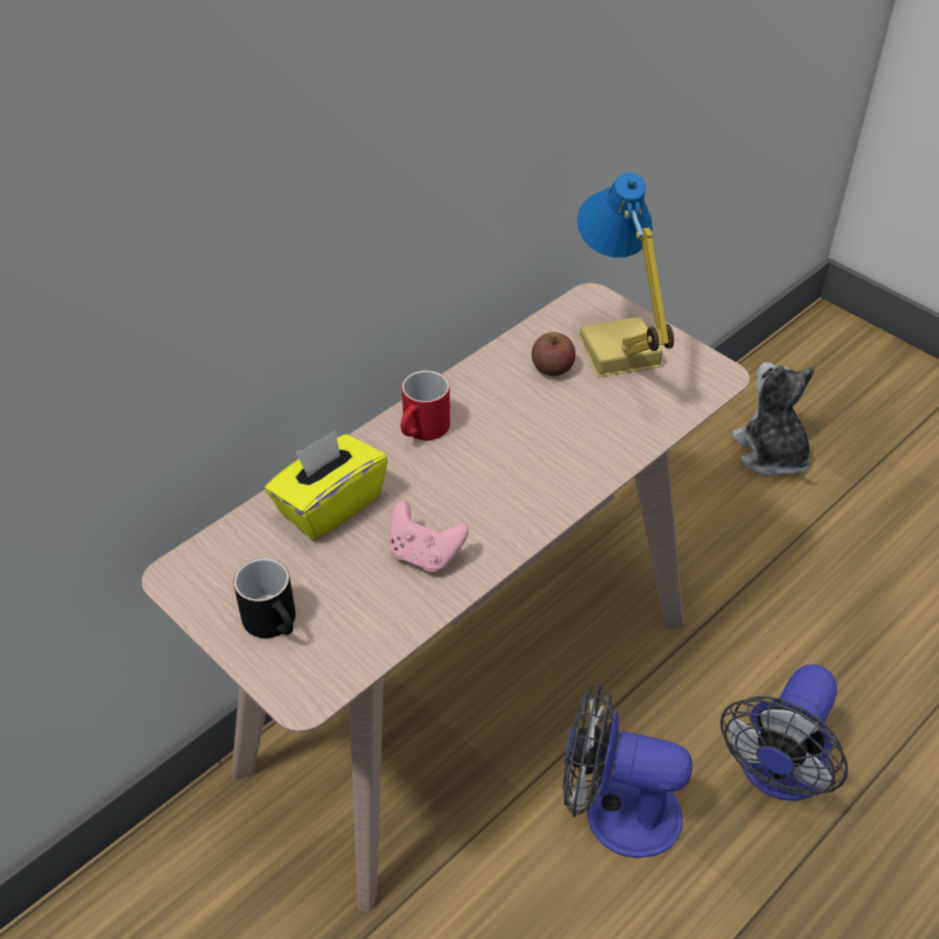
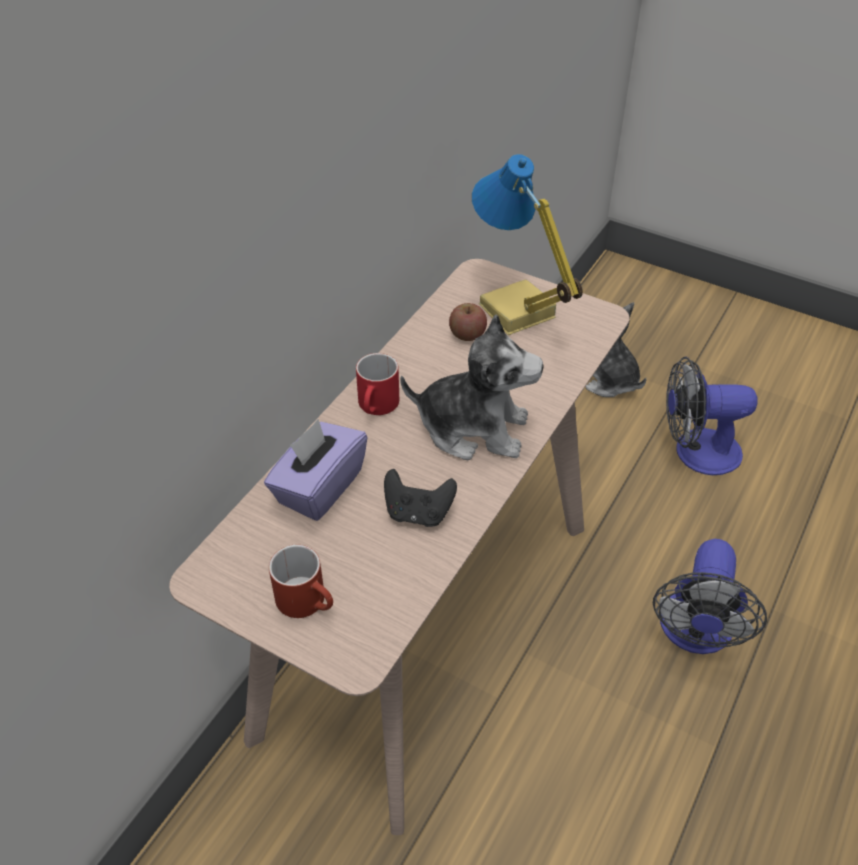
camera: 15 degrees left, 0 degrees up
(276, 623) = (309, 602): black mug -> red mug
(329, 505) = (319, 487): yellow tissue box -> purple tissue box
(424, 554) = (418, 513): pink game controller -> black game controller
(519, 474) = (473, 428): none -> plush toy
(615, 811) = (578, 695): fan -> fan (696, 452)

